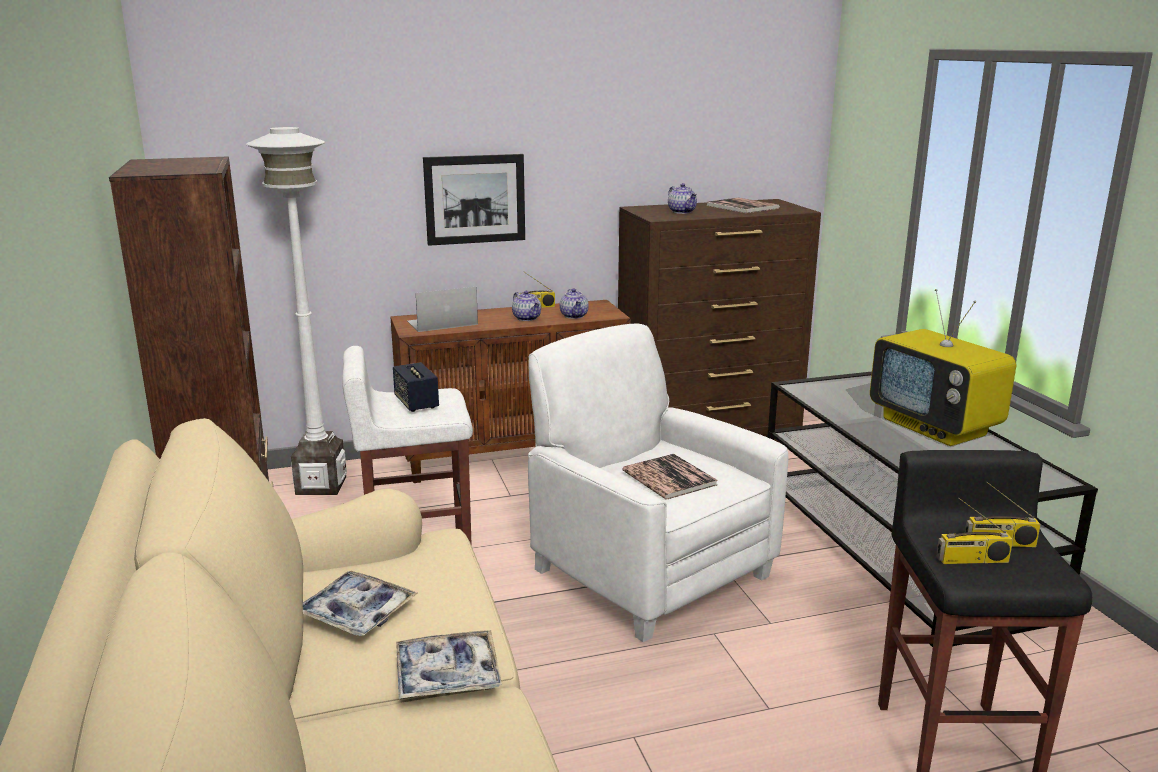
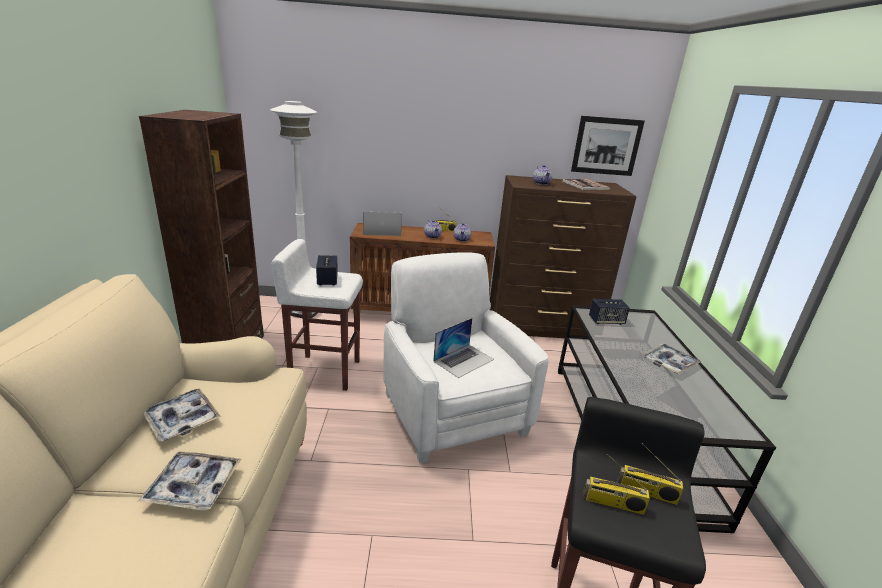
camera: 15 degrees right, 5 degrees up
(475, 199) = (414, 159): picture -> picture (606, 146)
(669, 478) = (464, 360): book -> laptop
(829, 394) = (606, 321): none -> speaker
(935, 427) = (669, 363): television -> tray

